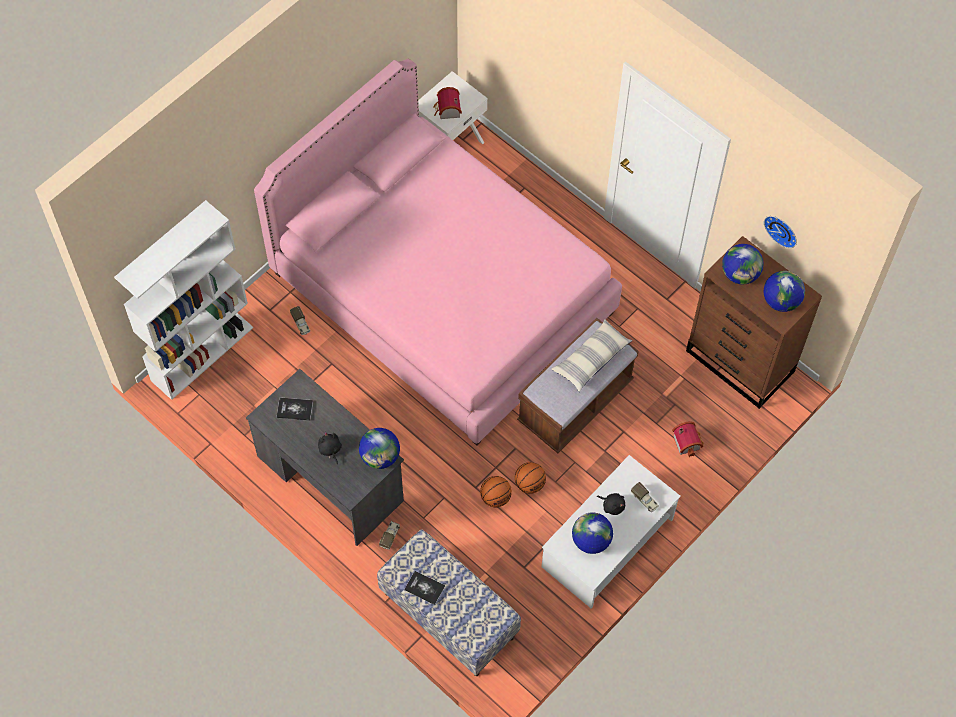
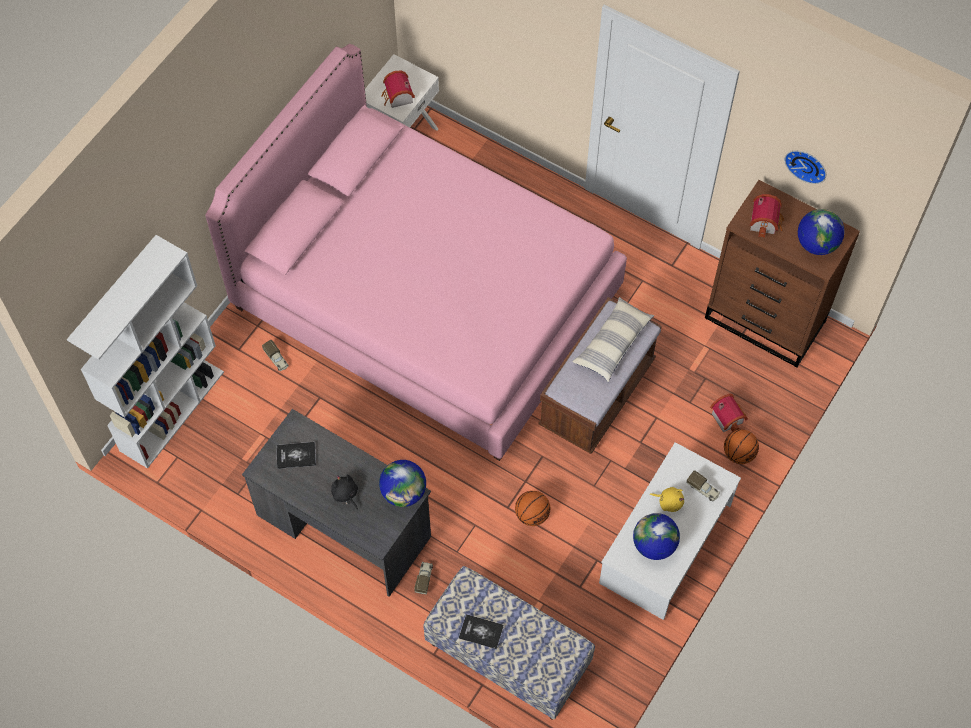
camera: 10 degrees left, 0 degrees up
(529, 484) = (566, 493): basketball -> basketball (739, 454)
(612, 506) = (669, 502): black plush toy -> yellow plush toy
(740, 274) = (766, 221): globe -> toy house

